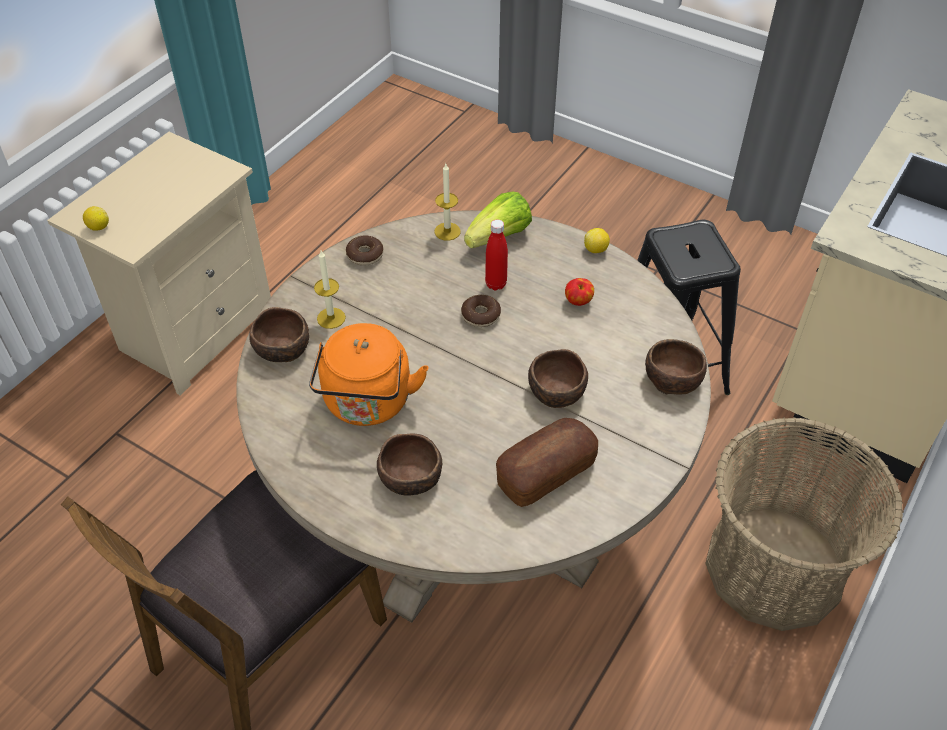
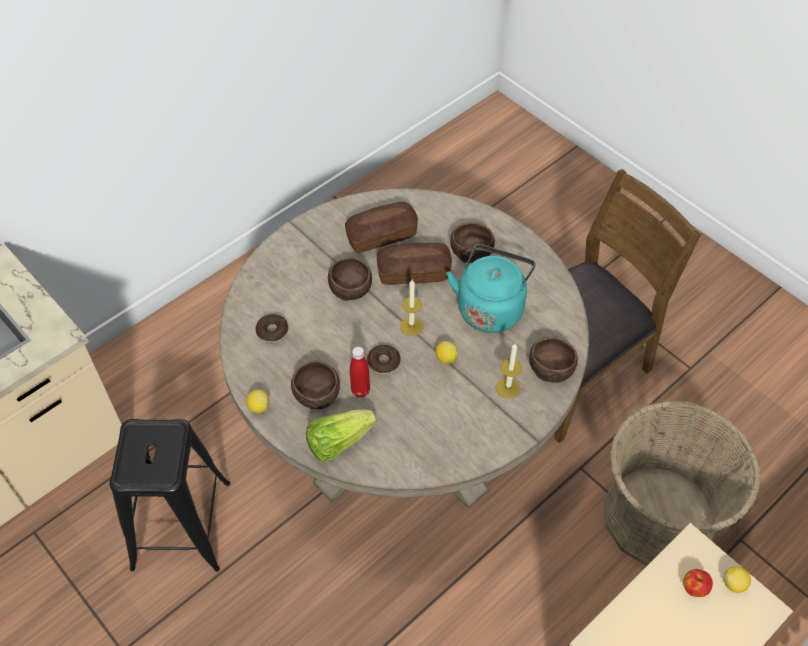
camera: 165 degrees left, 5 degrees up
(365, 255) = (467, 449): donut -> donut (272, 332)
(367, 404) = (490, 307): orange kettle -> turquoise kettle
(410, 334) = (445, 358): none -> lemon
(447, 231) = (384, 460): candle -> candle (411, 326)
(481, 428) = (414, 273): none -> bread
(578, 302) = (299, 358): apple -> apple (694, 588)
(671, 378) = (263, 279): brown bowl -> brown bowl (317, 395)
(774, 568) = (207, 338): basket -> basket (658, 516)

